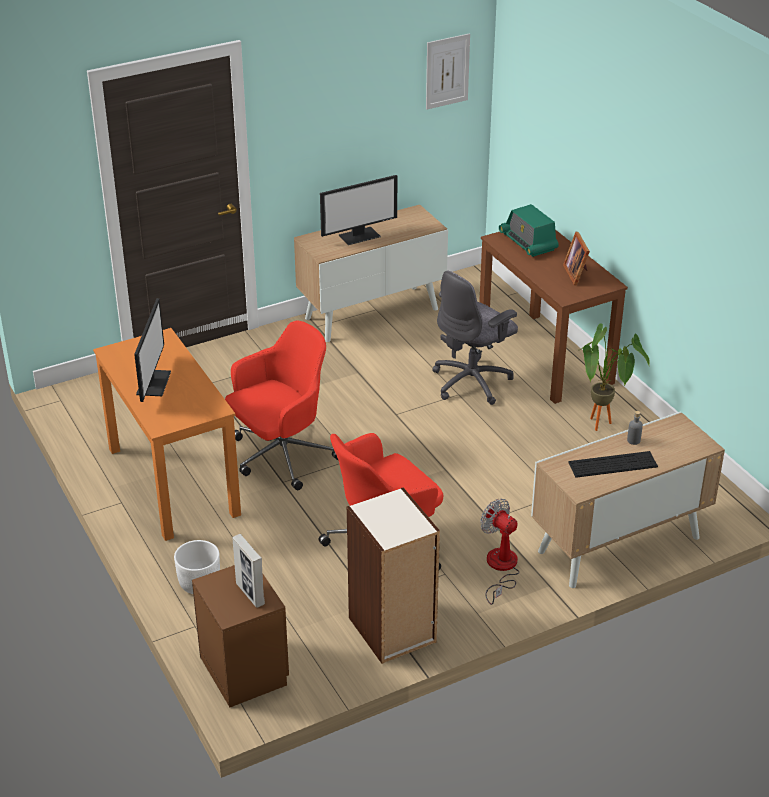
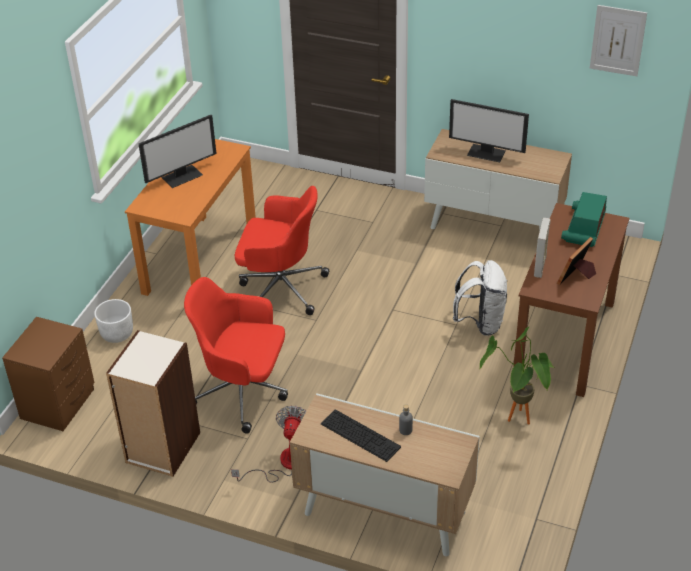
camera: 50 degrees right, 5 degrees up
(250, 594) = (46, 348): picture frame -> picture frame (540, 267)
(473, 382) = (480, 323): grey office chair -> white backpack

